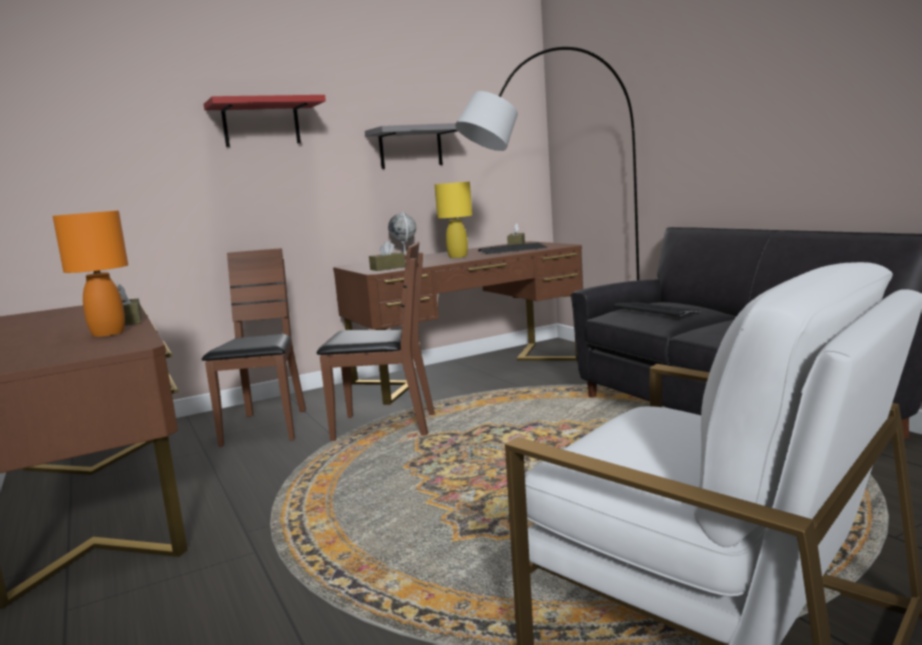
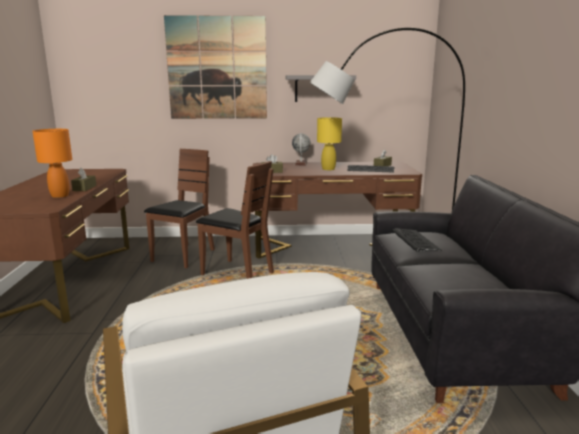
camera: 25 degrees right, 5 degrees up
(261, 124) = (217, 68): red shelf -> picture

